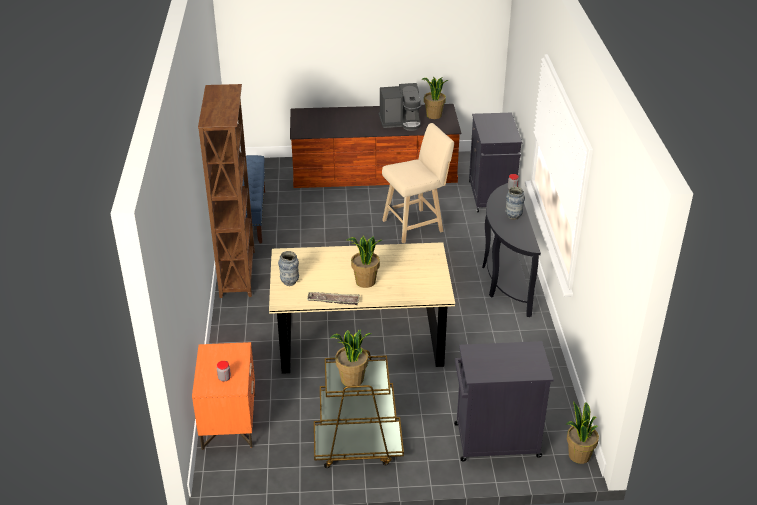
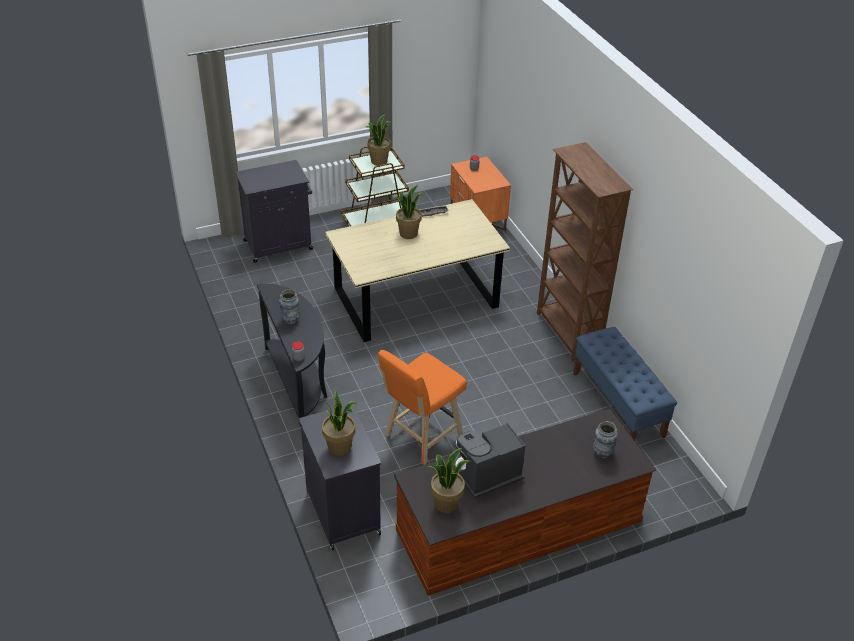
camera: 160 degrees right, 5 degrees up
(289, 282) = (471, 221): vase -> vase (602, 453)
(416, 225) = (420, 437): beige stool -> orange stool
(578, 455) = (216, 247): potted plant -> potted plant (340, 447)

